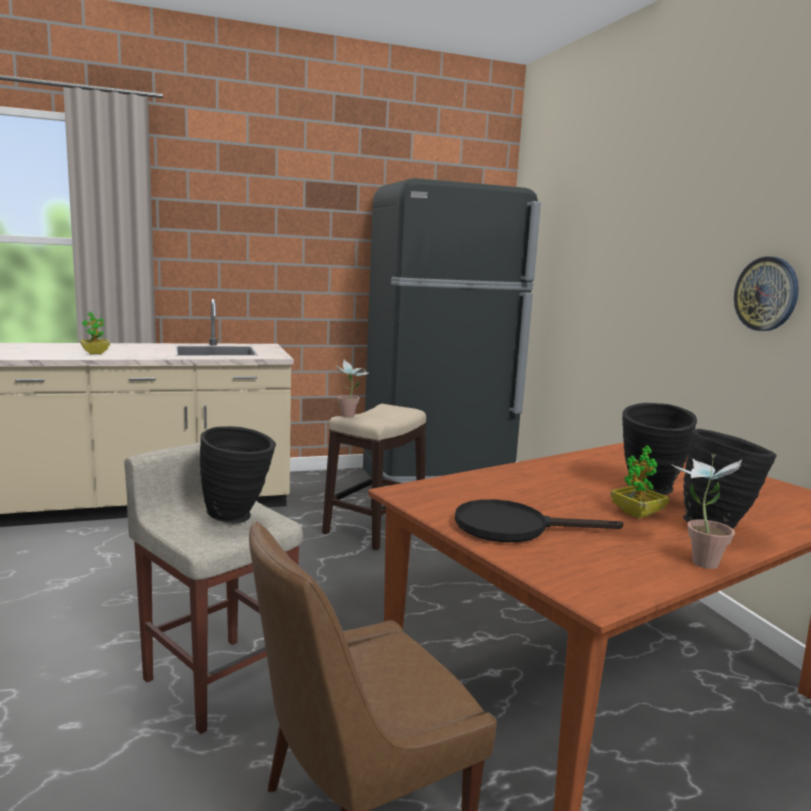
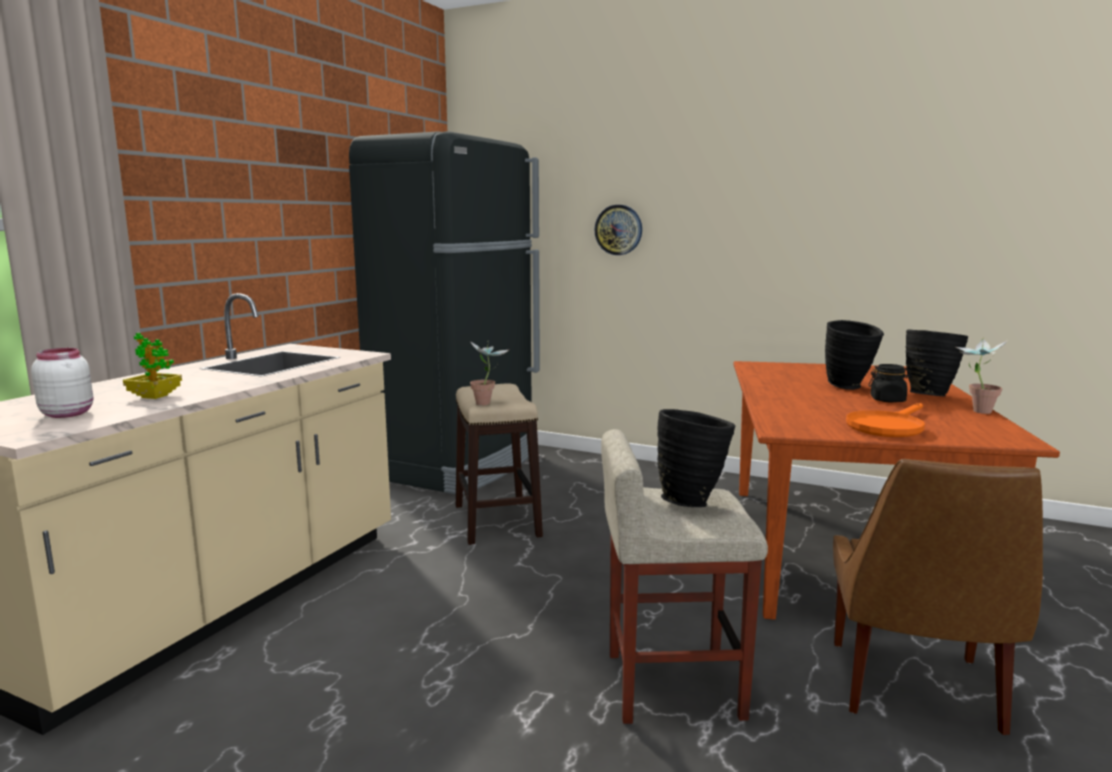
camera: 45 degrees left, 0 degrees up
(40, 352) = (67, 413): none -> white jar
(513, 527) = (887, 426): black frying pan -> orange frying pan
(637, 513) = (888, 400): potted plant -> black jar
(766, 294) = (806, 232): wall clock -> wall clock (618, 230)

